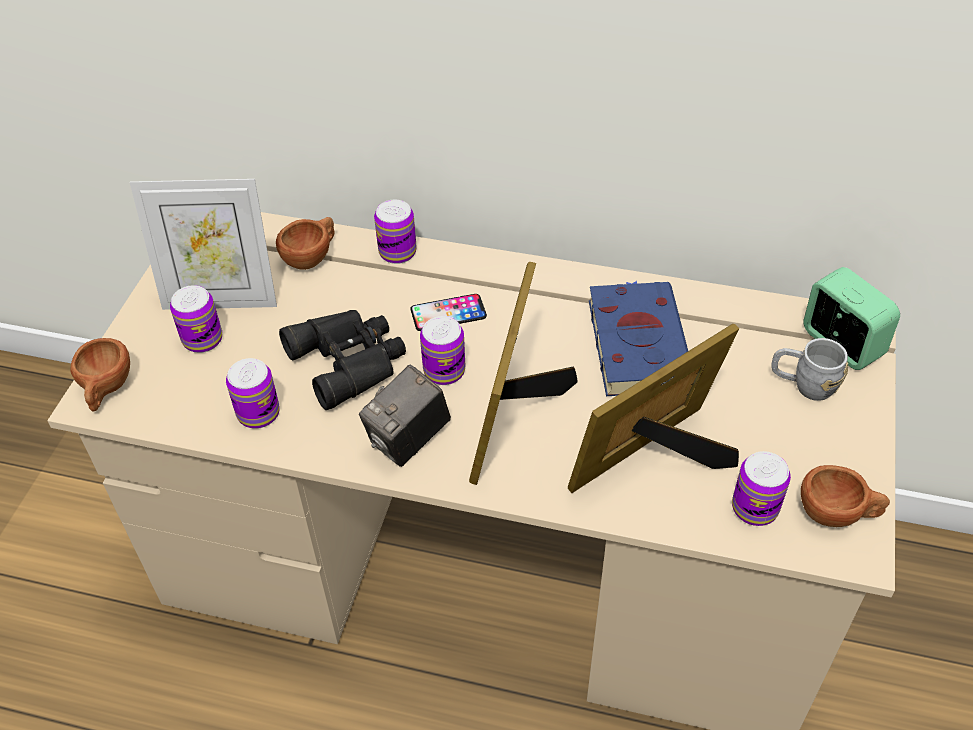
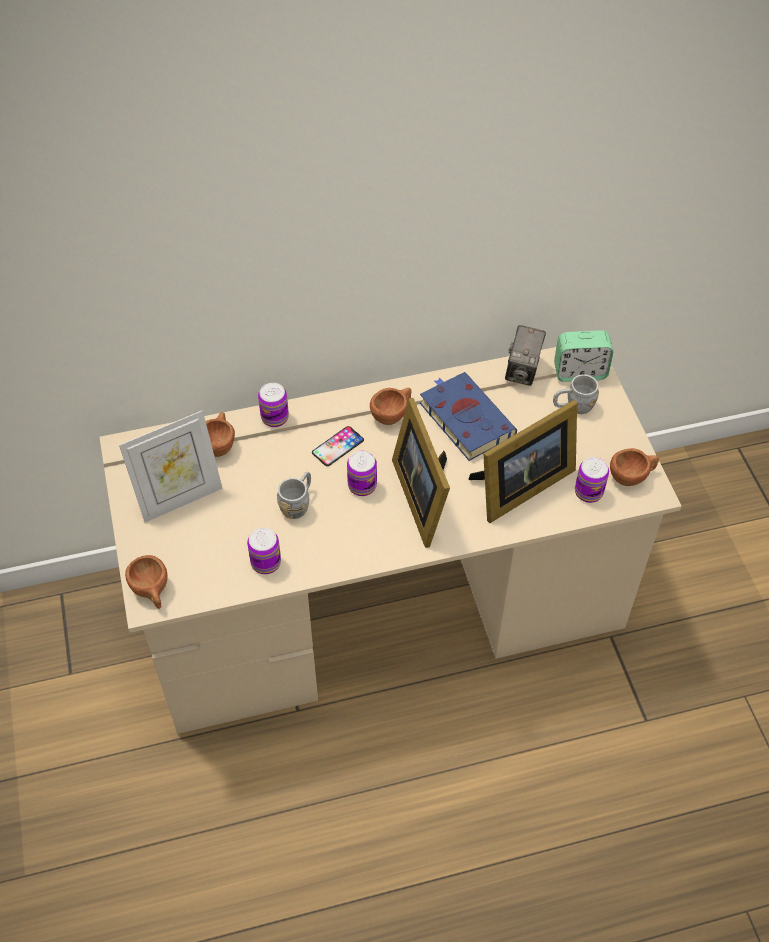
camera: 30 degrees left, 5 degrees up
(202, 339) = (190, 531): can -> none
(350, 360) = (298, 504): black binoculars -> grey mug
(409, 440) = (371, 538): camera -> camera (522, 371)
(545, 301) = (393, 414): none -> brown cup
(655, 459) = (519, 487): picture frame -> picture frame turned 150 degrees counterclockwise
(841, 344) = (580, 372): alarm clock -> alarm clock turned 150 degrees clockwise

